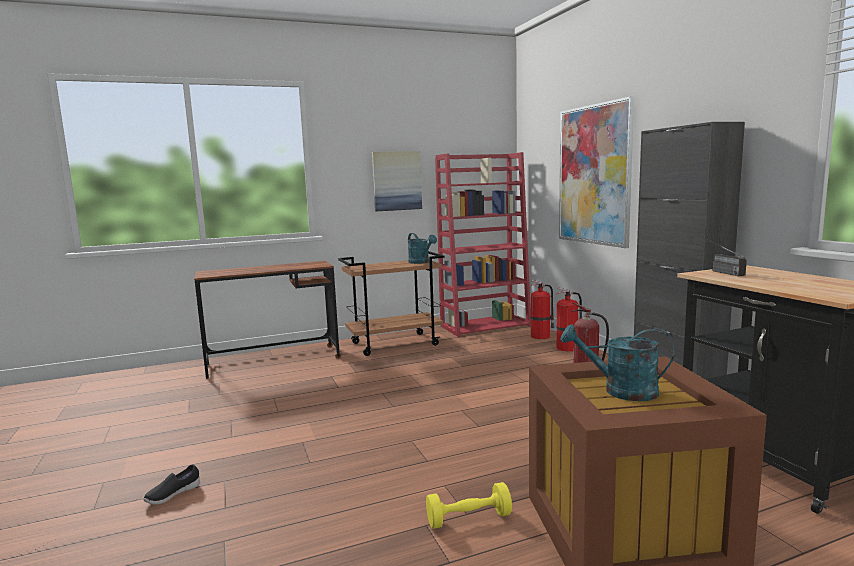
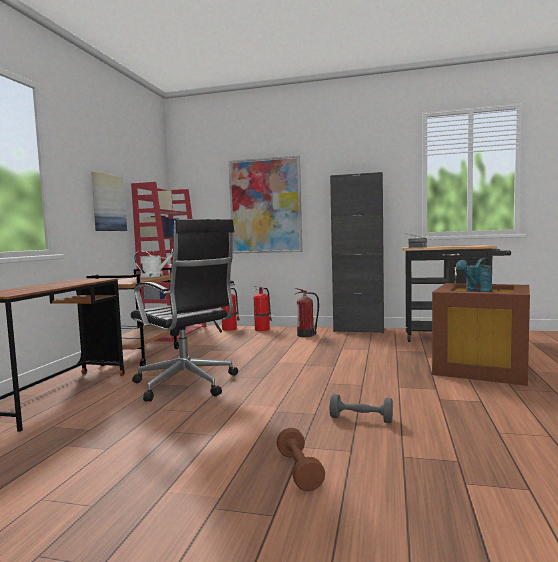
camera: 55 degrees left, 5 degrees down
(173, 495) = (299, 471): black shoe -> brown dumbbell
(312, 490) = (361, 419): none -> grey dumbbell
(340, 385) = (187, 384): none -> black office chair
(421, 262) = (155, 276): turquoise watering can -> white watering can
(468, 519) = (442, 389): yellow dumbbell -> none

